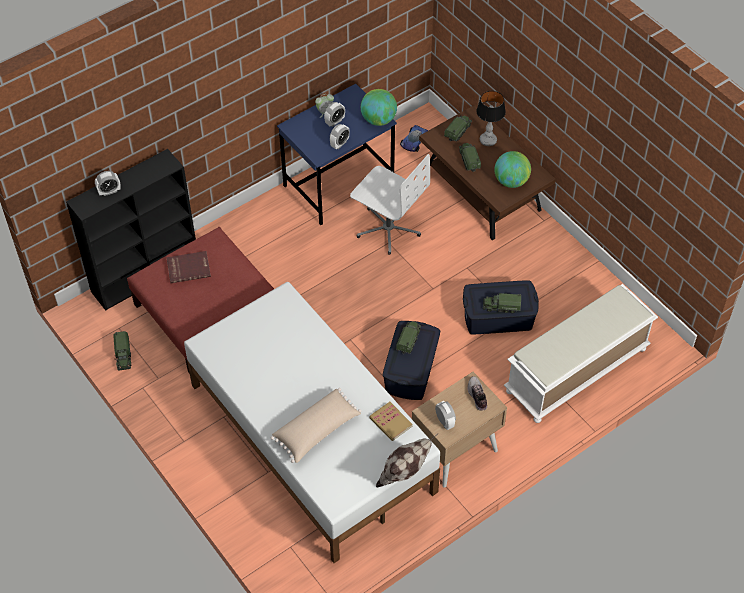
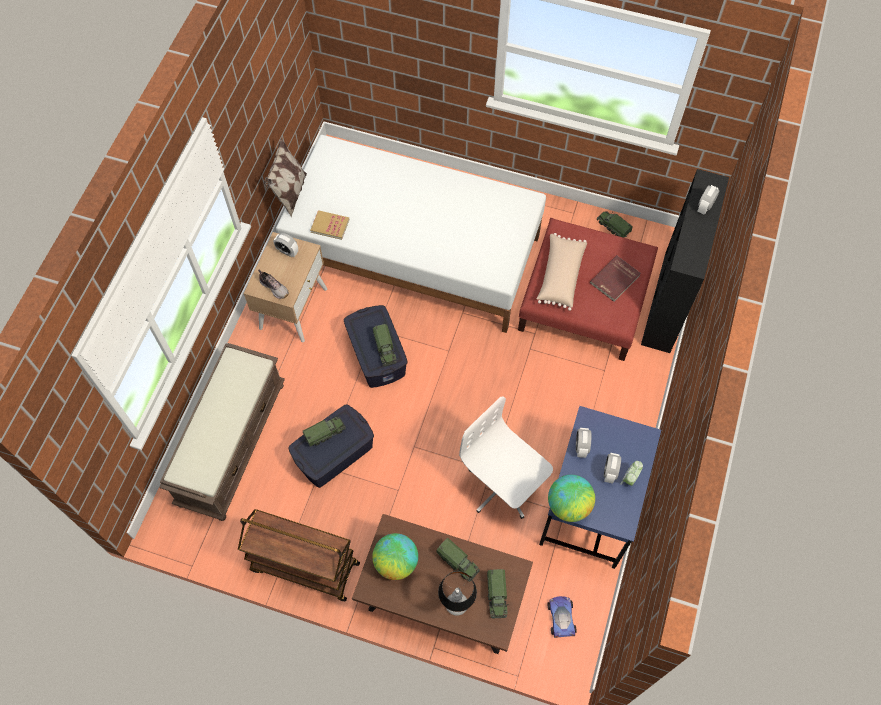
camera: 145 degrees right, 10 degrees up
(317, 431) = (381, 187): beige pillow -> beige pillow (560, 276)
(388, 228) = (503, 486): white office chair -> white office chair turned 45 degrees clockwise
(570, 258) = (304, 567): none -> brown cart
(576, 371) = (231, 442): white bench -> brown bench

